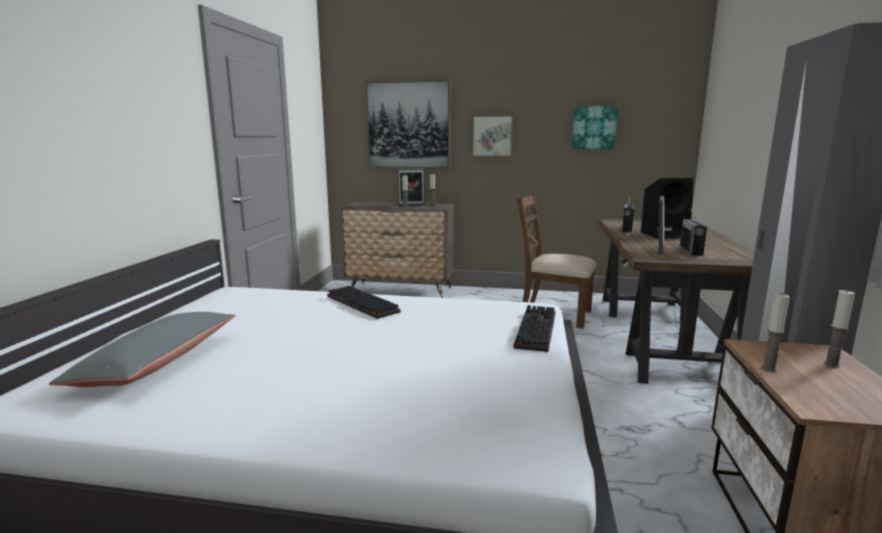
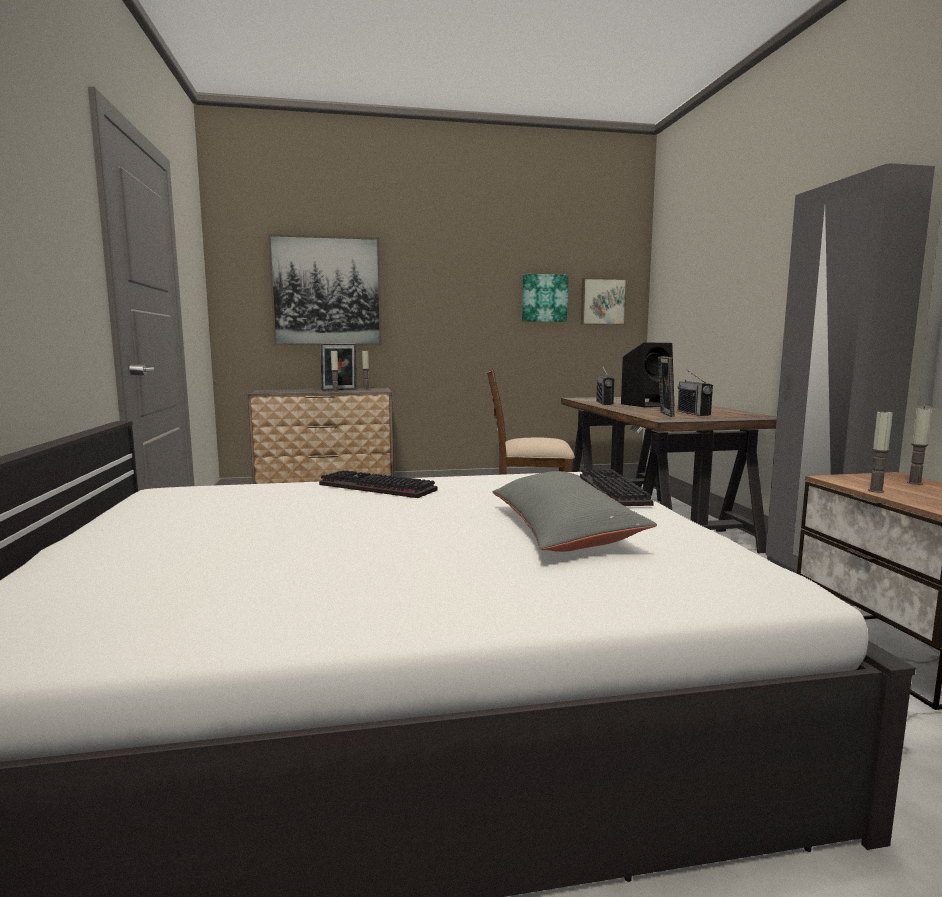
camera: 20 degrees left, 5 degrees down
(157, 363) = (158, 571): grey pillow -> grey pillow (561, 530)
(492, 136) = (432, 306): picture -> picture (602, 302)

